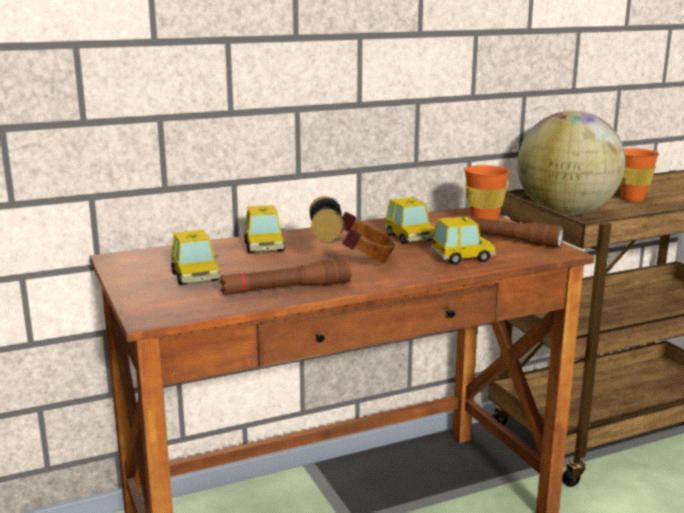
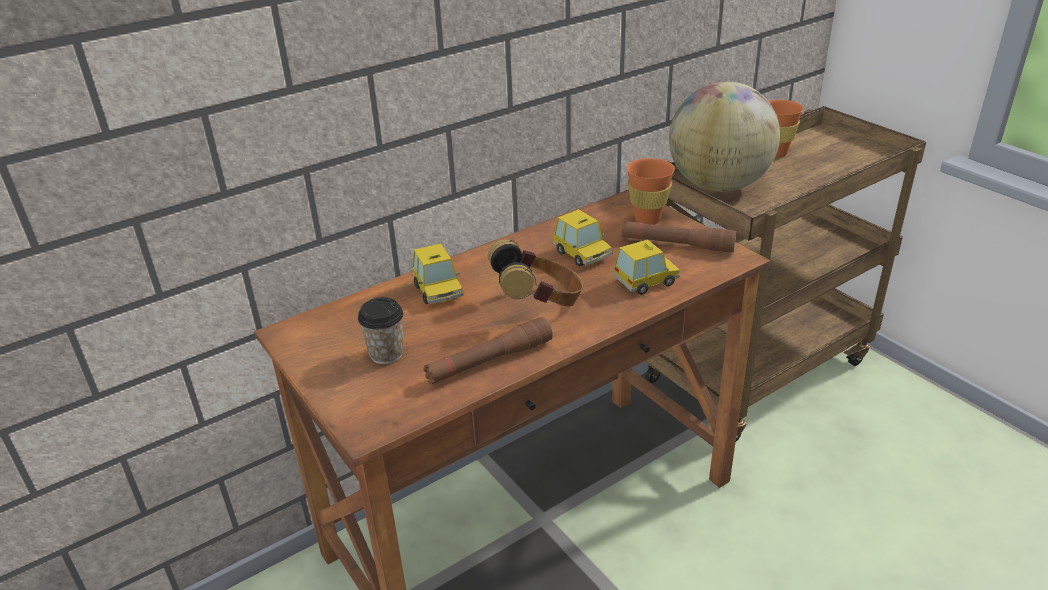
camera: 10 degrees left, 15 degrees up
(195, 277) = (386, 354): toy car -> cup

